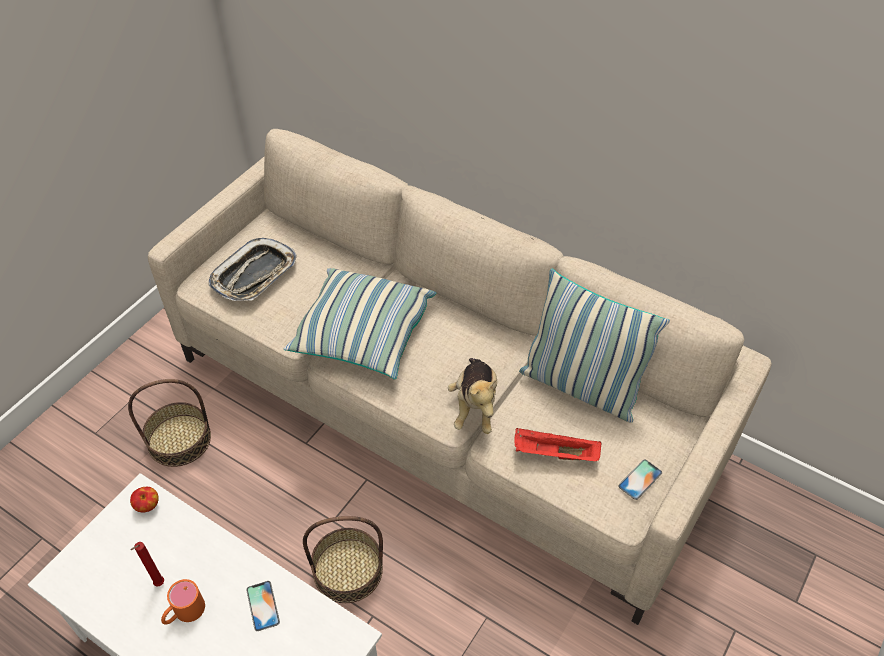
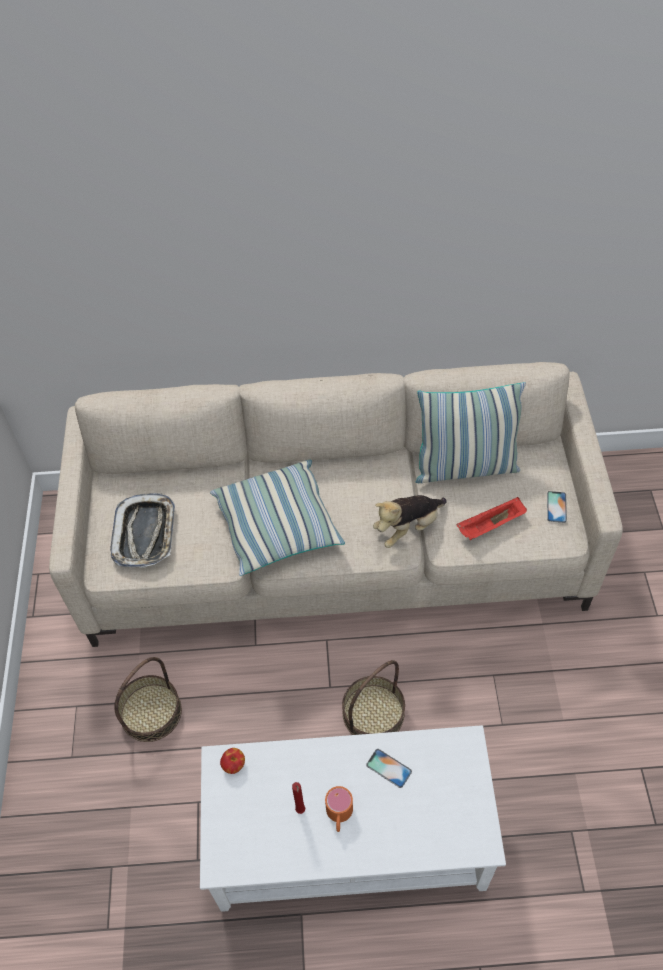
camera: 35 degrees left, 5 degrees up
(475, 406) = (408, 527): plush toy -> plush toy turned 90 degrees clockwise

